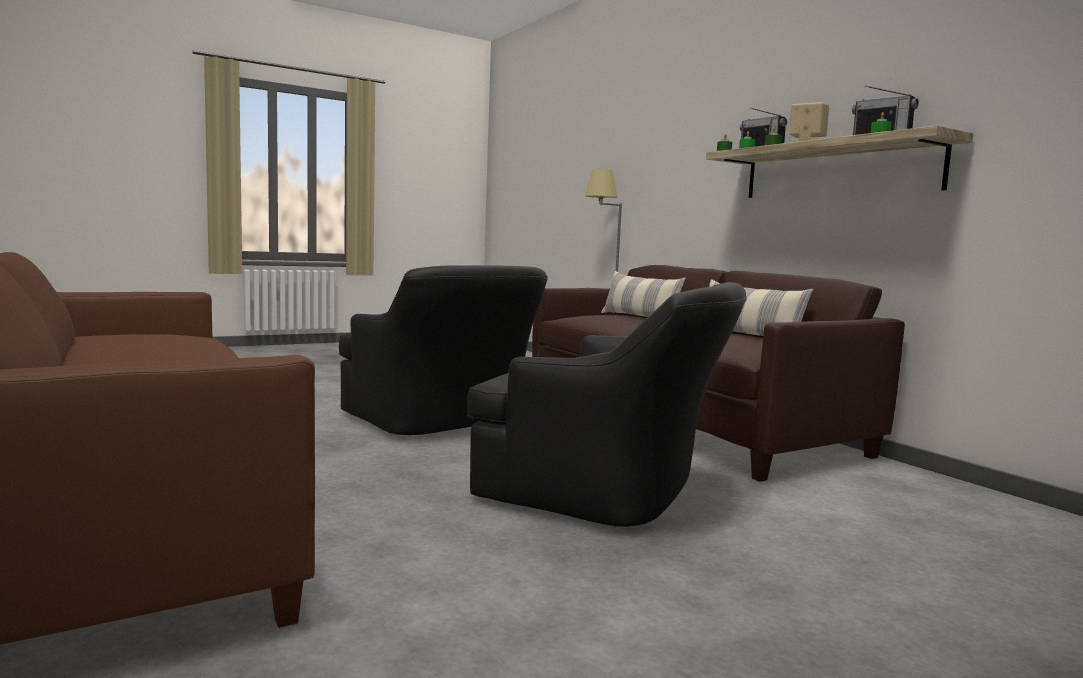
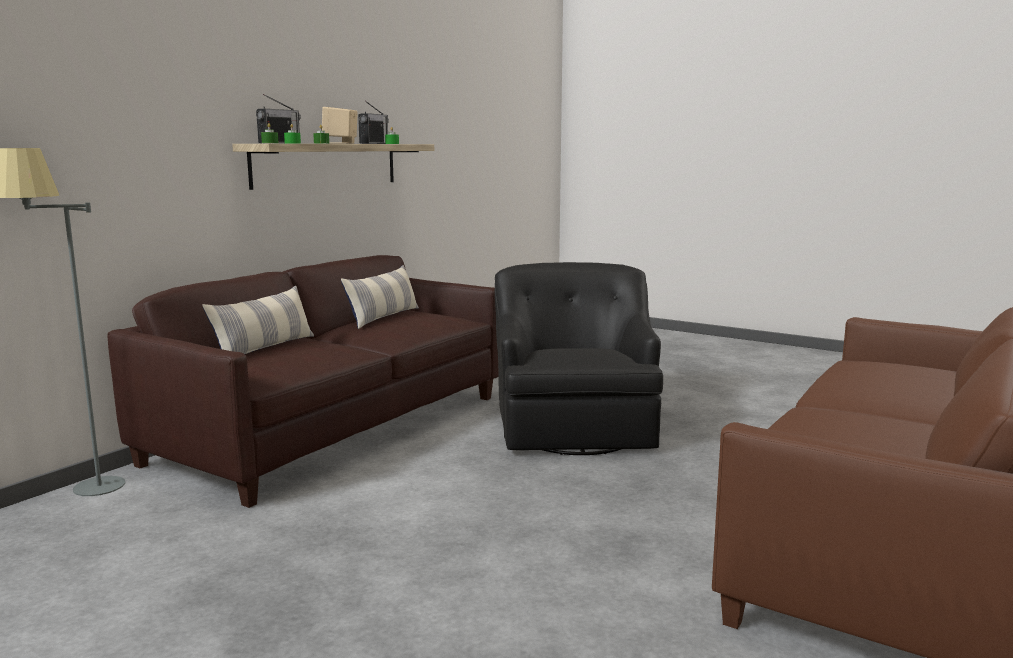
camera: 115 degrees left, 5 degrees up
(441, 421) = (462, 522): black armchair -> none

